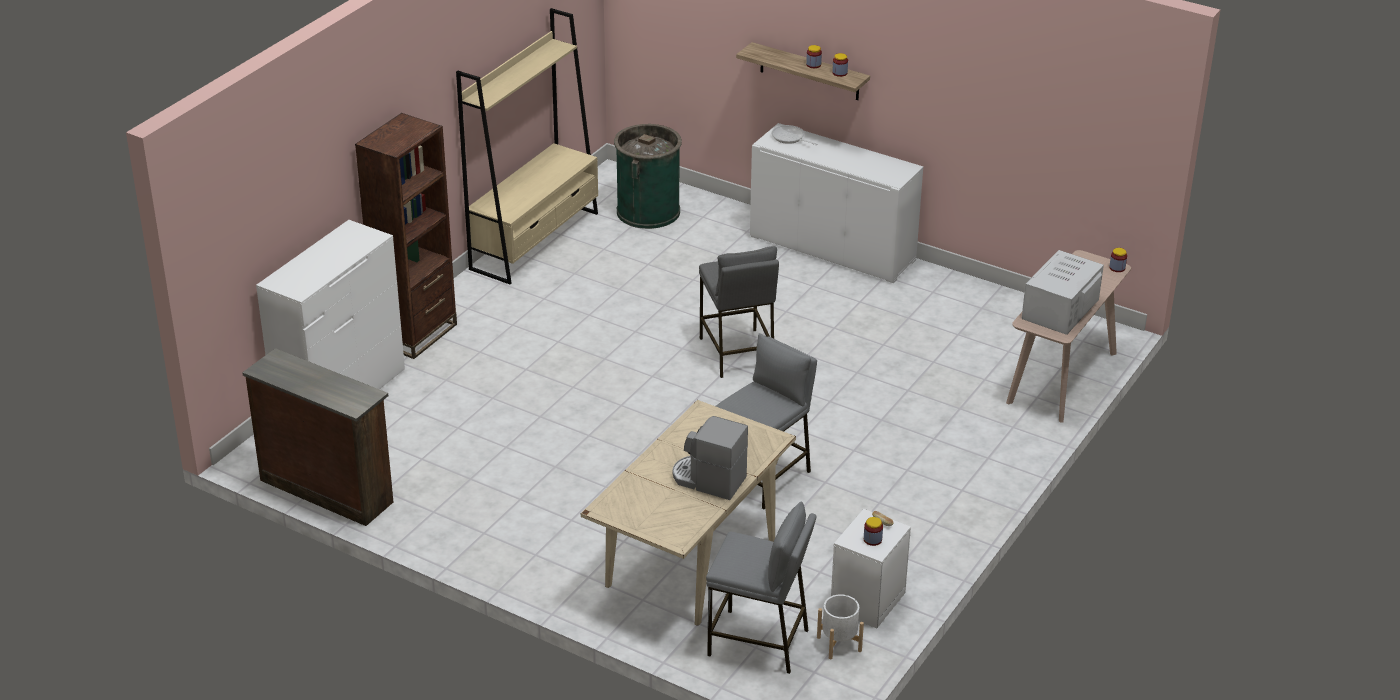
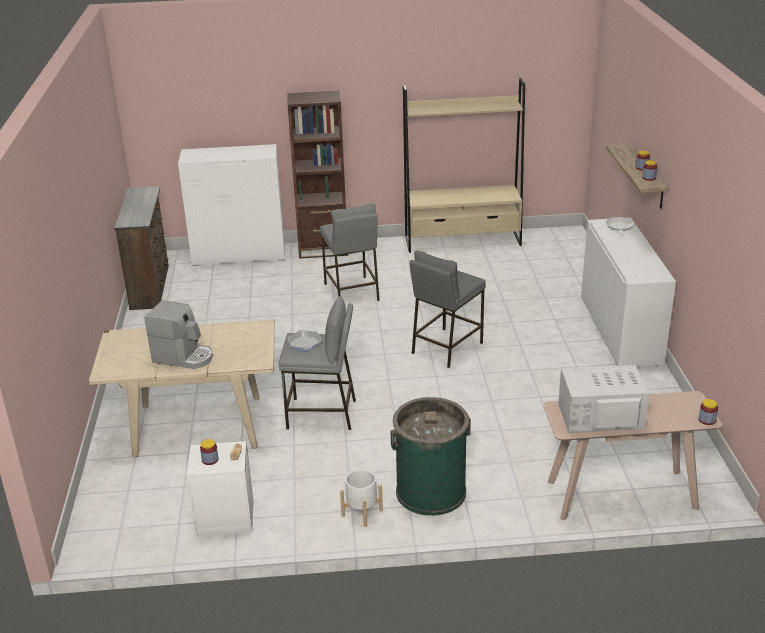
camera: 55 degrees right, 5 degrees down
(648, 211) = (550, 258): green trash can -> green trash can (431, 491)
(708, 480) = (184, 357): coffee machine -> coffee machine turned 120 degrees clockwise
(754, 404) = (304, 343): none -> frying pan
(758, 642) = (134, 489): grey stool -> grey stool (351, 292)
(839, 644) = (162, 526): white planter -> white planter (362, 513)

